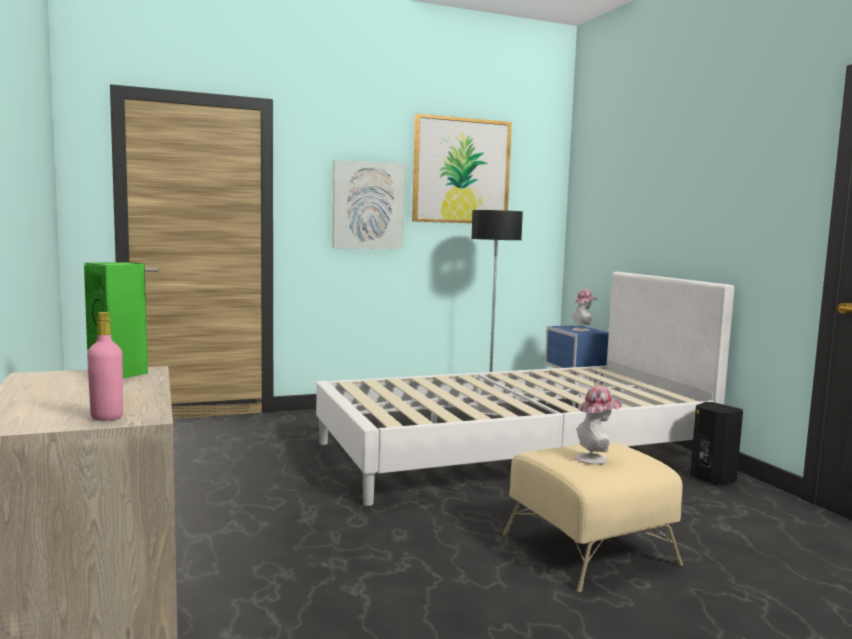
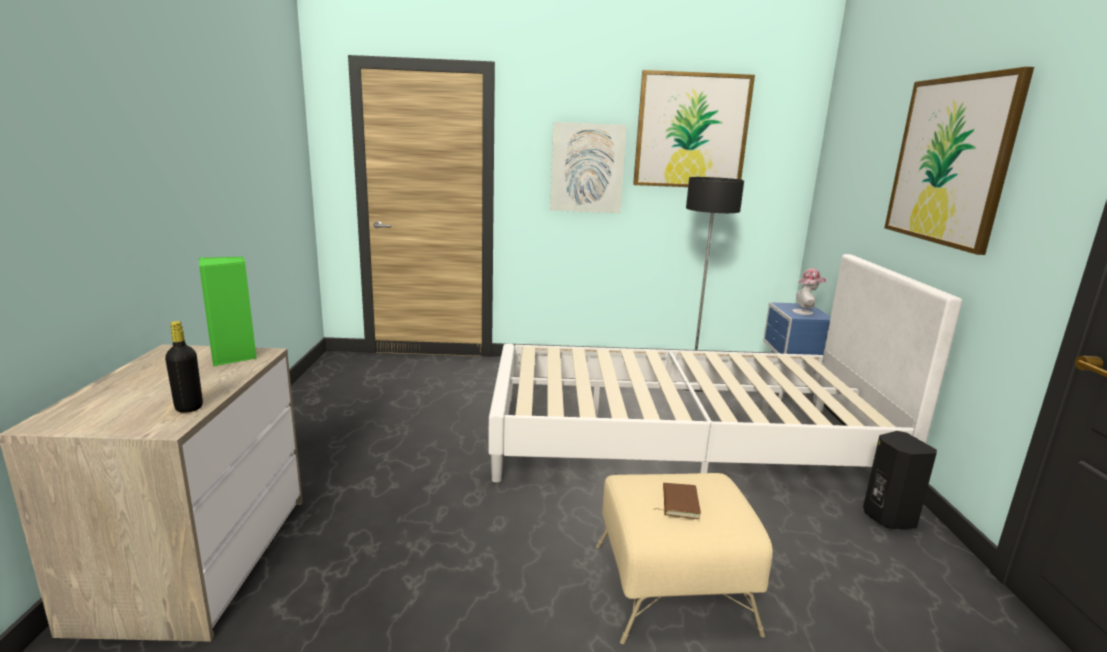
camera: 20 degrees right, 10 degrees up
(107, 417) = (140, 422): pink bottle -> none
(141, 405) = (189, 407): none -> black bottle
(595, 458) = (678, 503): hat -> brown book
(701, 181) = (950, 161): none -> picture

